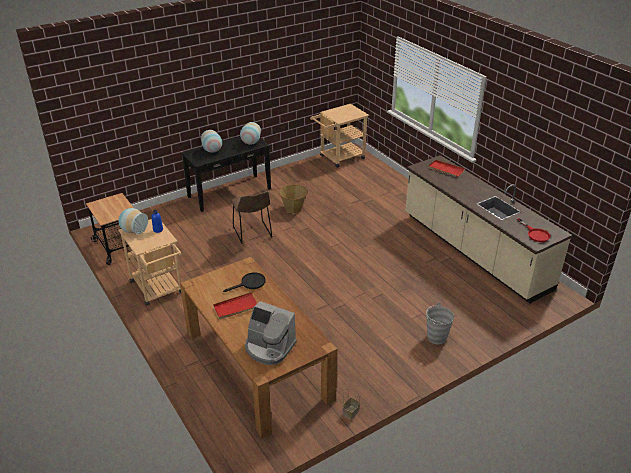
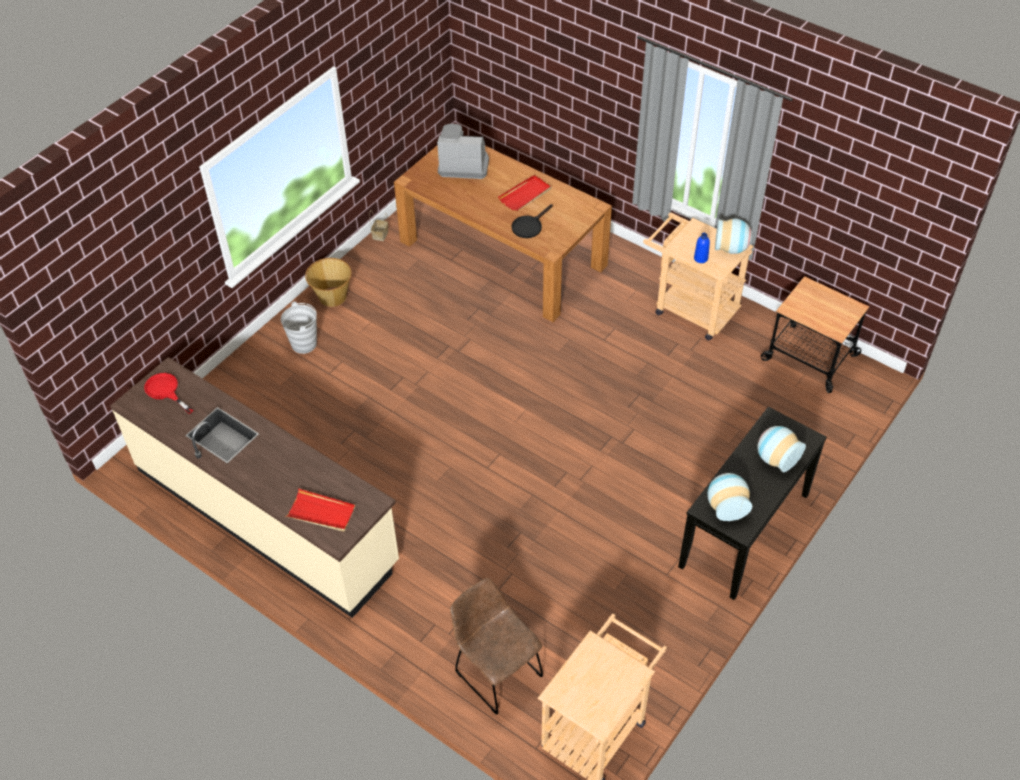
camera: 160 degrees right, 15 degrees up
(253, 233) = (636, 444): brown chair -> brown chair (495, 671)
(293, 208) = (605, 524): basket -> basket (332, 296)

